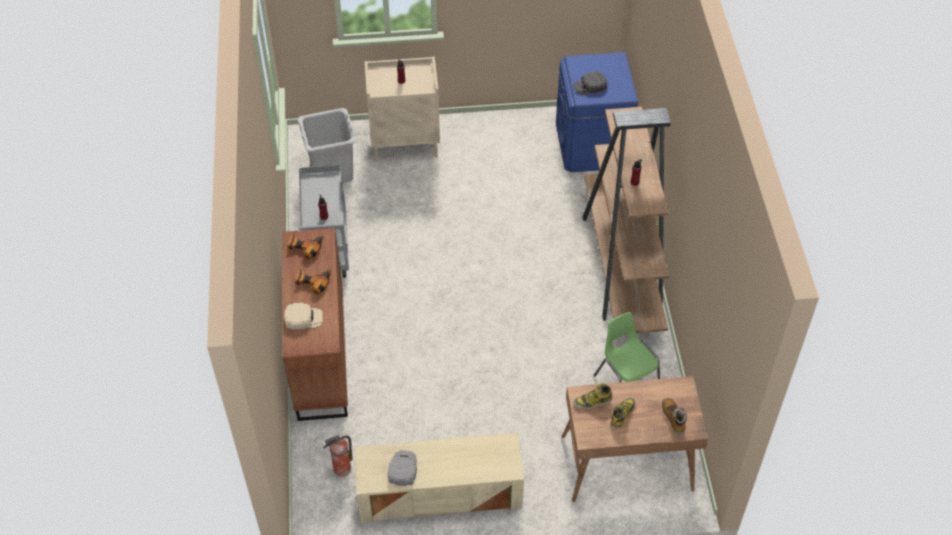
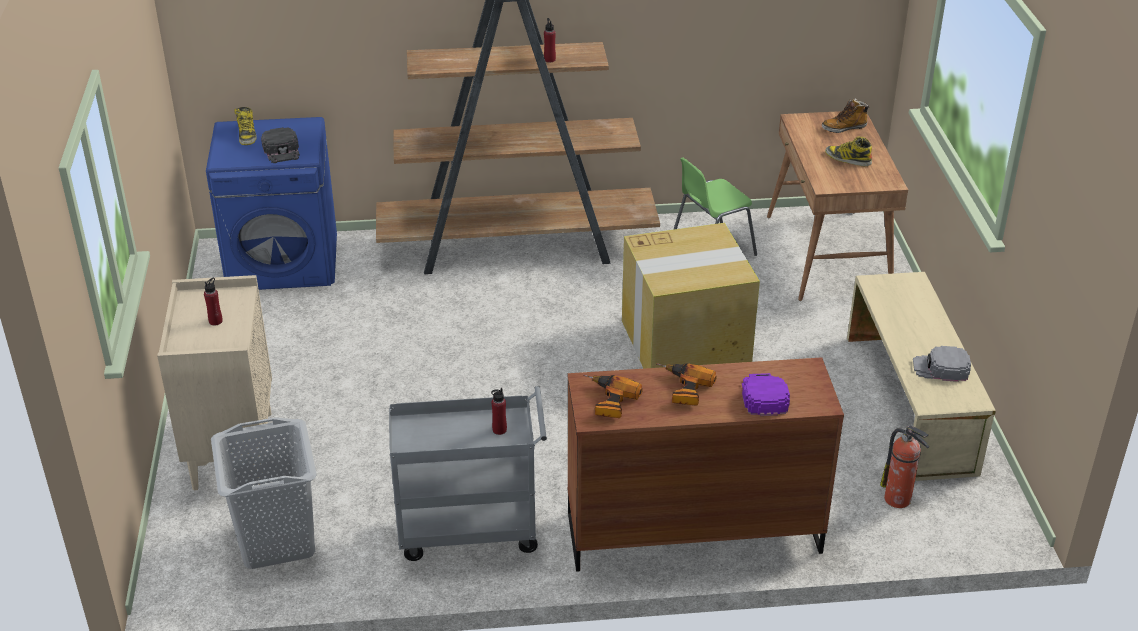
camera: 90 degrees left, 15 degrees down
(303, 318) = (763, 396): beige cap -> purple cap
(508, 362) = (687, 343): none -> cardboard box
(592, 401) = (834, 177): boot -> boot (247, 135)

